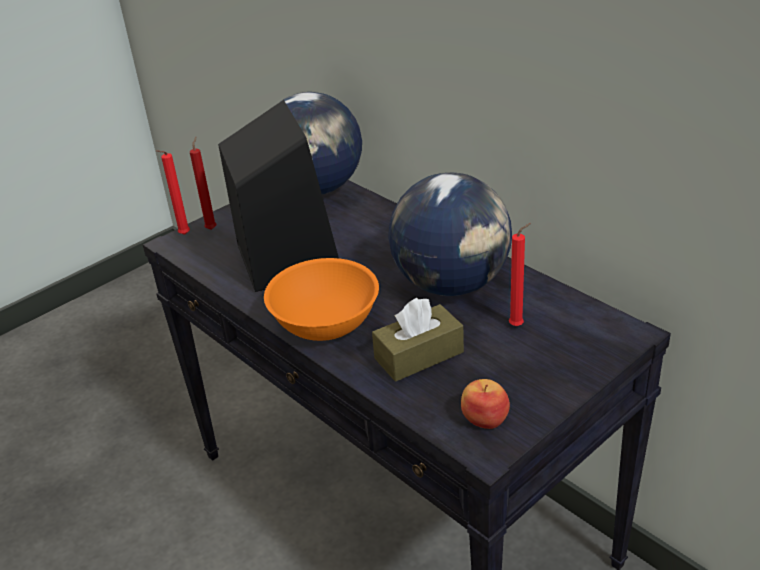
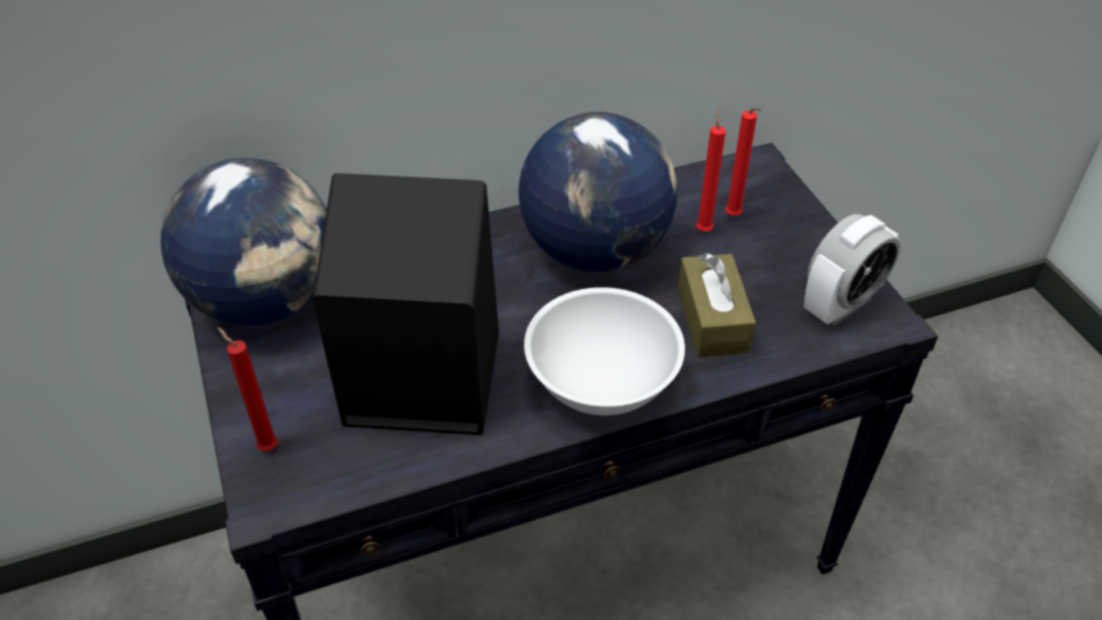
camera: 70 degrees left, 10 degrees up
(183, 235) = (253, 488): red candle -> red candle (734, 217)
(326, 323) = (602, 380): orange bowl -> white bowl
(485, 418) = (841, 305): apple -> alarm clock

